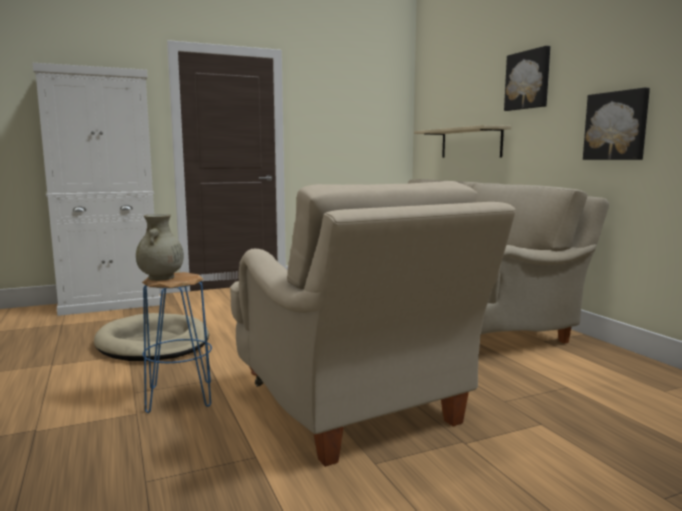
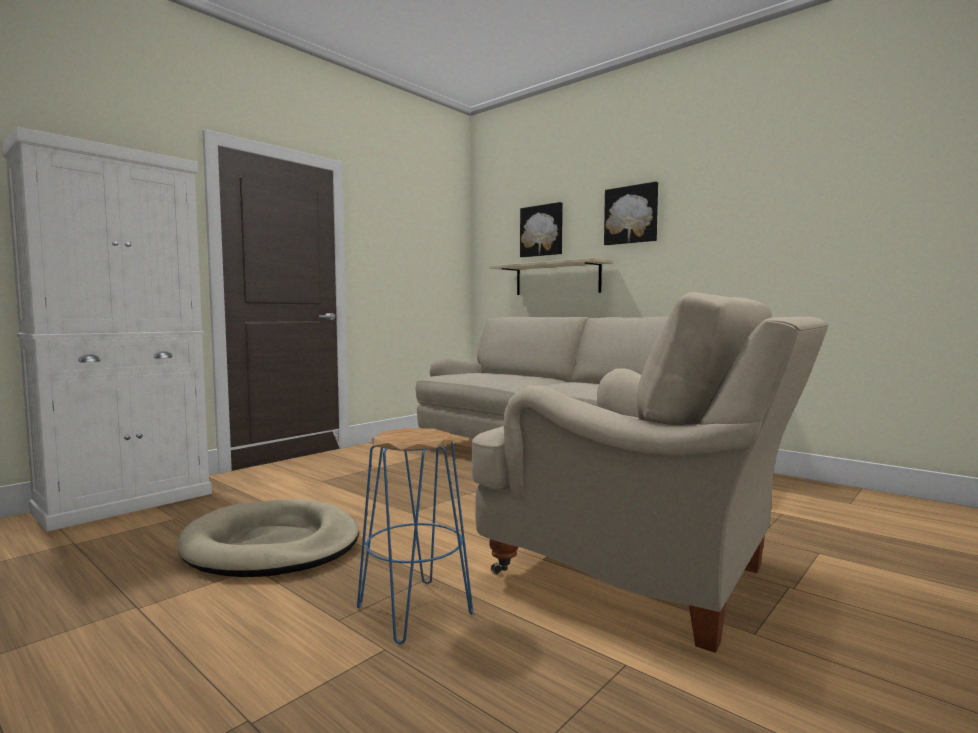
camera: 25 degrees left, 5 degrees down
(161, 278) = (400, 437): beige vase -> none
(616, 126) = (742, 259): picture -> picture (542, 231)

